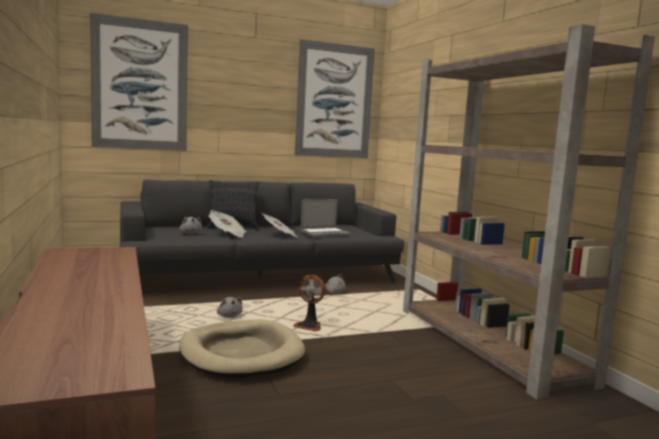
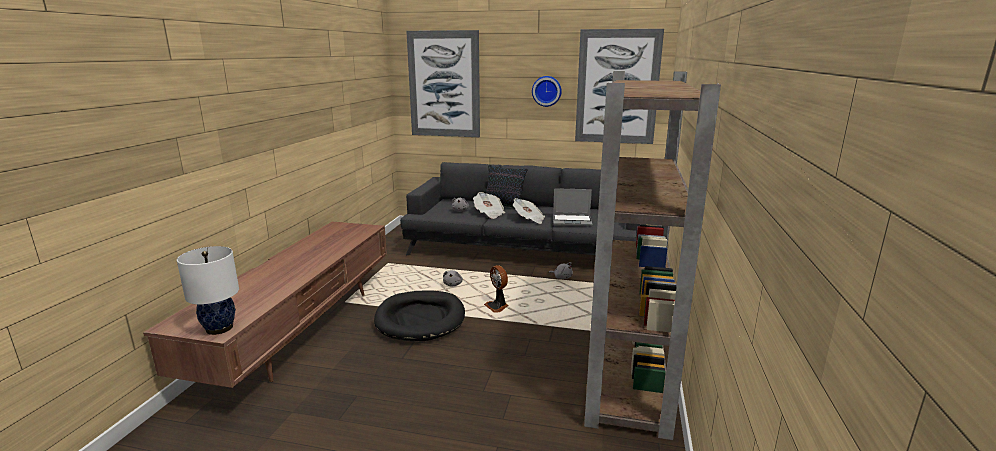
camera: 35 degrees right, 10 degrees up
(108, 373) = (219, 328): none -> white table lamp
(241, 353) = (420, 319): beige dog bed -> black dog bed
(265, 100) = (546, 91): none -> wall clock

